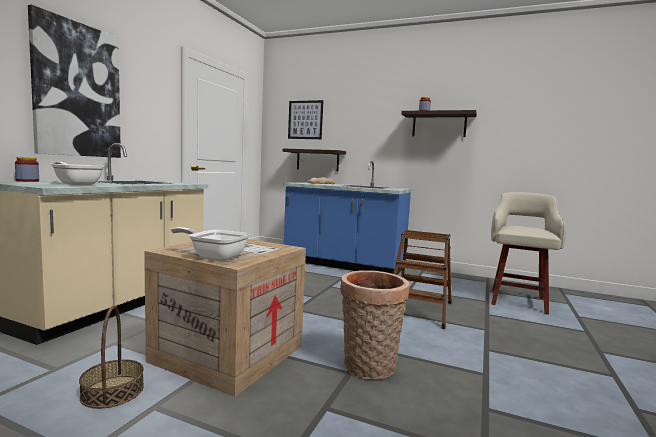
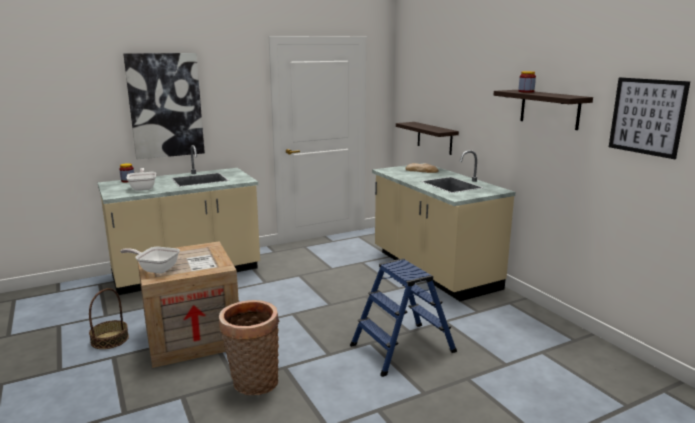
camera: 40 degrees right, 10 degrees up
(214, 257) = (155, 269): frying pan -> frying pan turned 45 degrees counterclockwise
(305, 120) = (425, 87): picture -> picture (646, 116)
(343, 264) = (433, 270): blue counter -> beige counter
(419, 309) = (403, 348): brown step ladder -> blue step ladder
(518, 300) = (554, 377): beige stool -> none

